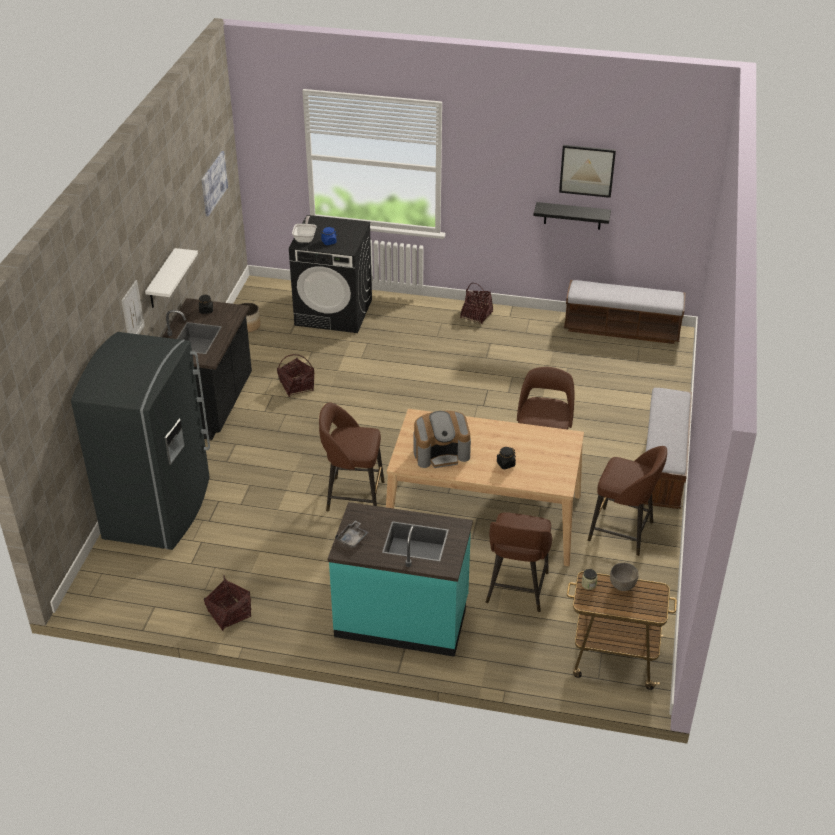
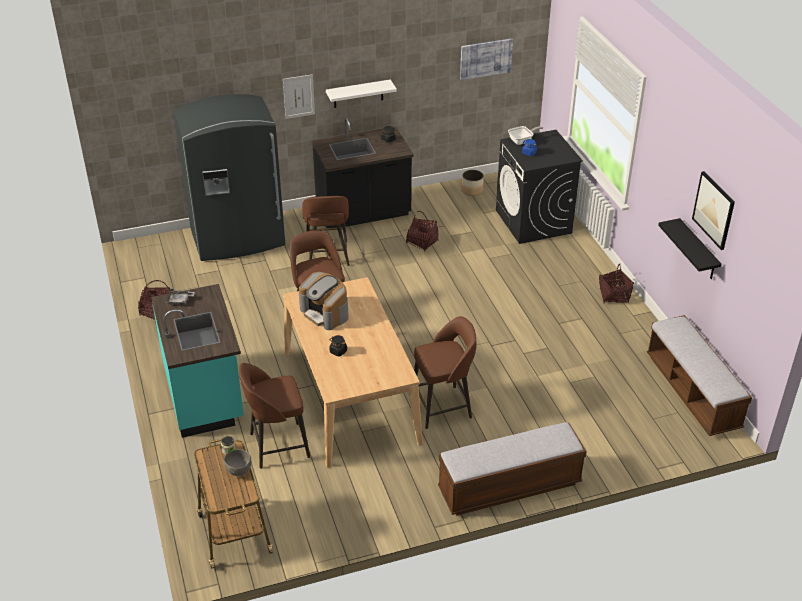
camera: 60 degrees right, 0 degrees up
(623, 532) = (395, 488): brown stool -> brown stool (327, 256)

